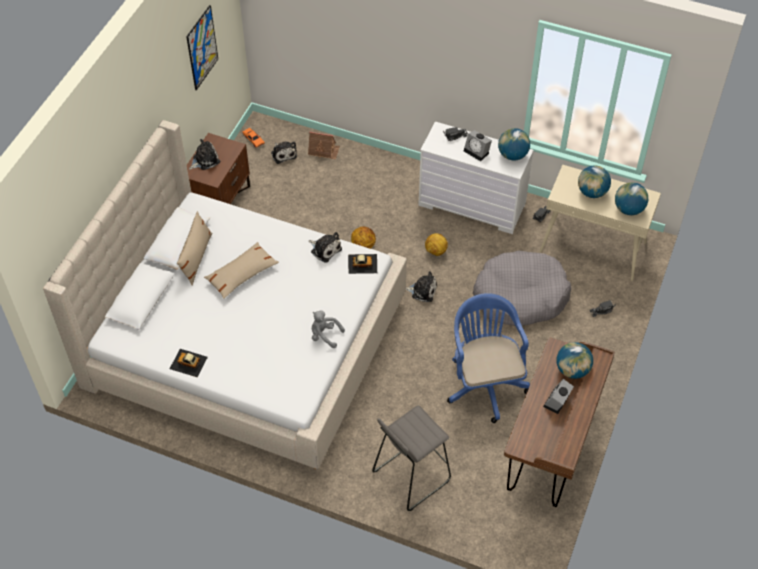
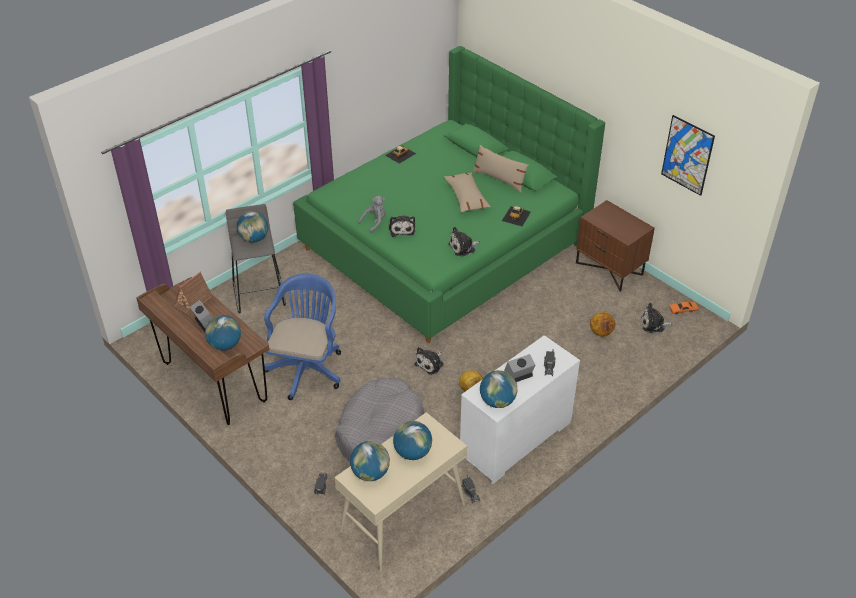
camera: 115 degrees right, 10 degrees down
(204, 160) = (618, 217): plush toy -> plush toy (401, 229)
(245, 341) = (445, 245): beige bed -> green bed
(323, 150) = (647, 354): toy house -> toy house (193, 301)
(362, 263) = (433, 263): toy car -> toy car (516, 216)
(363, 245) = (507, 342): basketball -> basketball (601, 332)
(410, 432) = (254, 239): none -> globe
(484, 382) = (307, 367): blue office chair -> blue office chair turned 90 degrees counterclockwise

